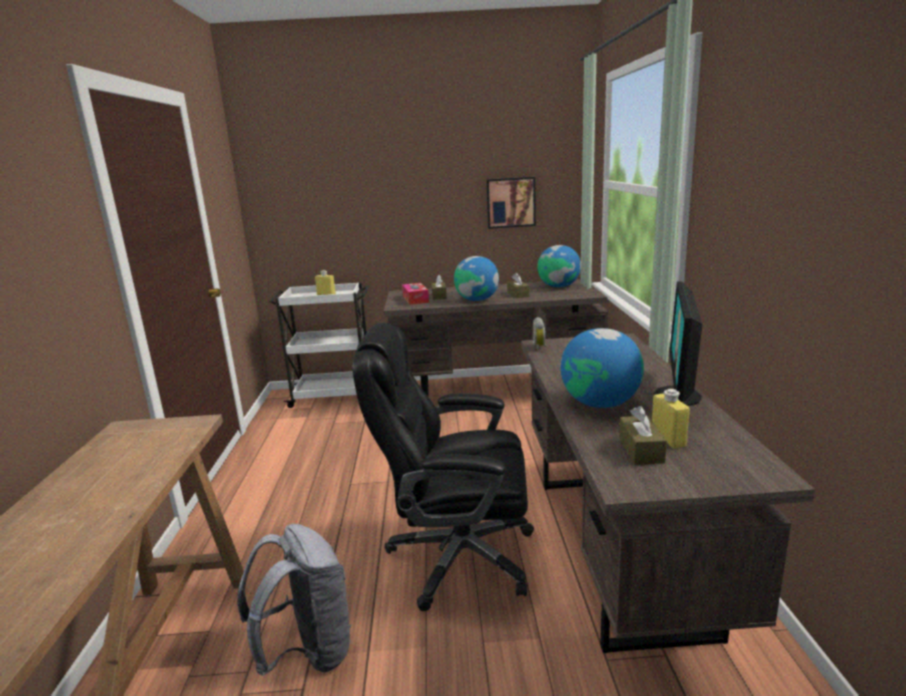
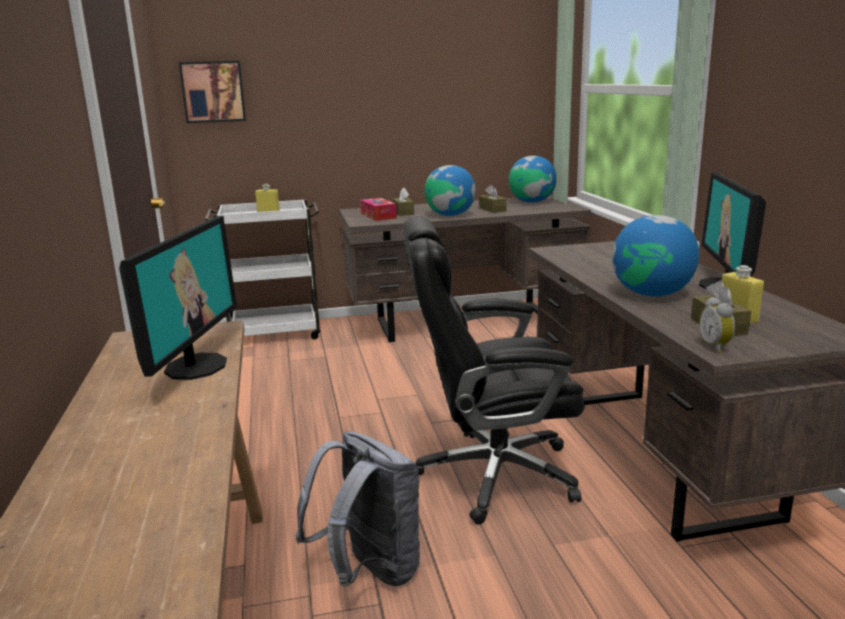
camera: 10 degrees left, 0 degrees up
(143, 466) = (194, 366): none -> monitor
(510, 202) = (476, 108): picture -> picture (213, 92)
(540, 347) = (554, 252): alarm clock -> alarm clock (716, 347)

